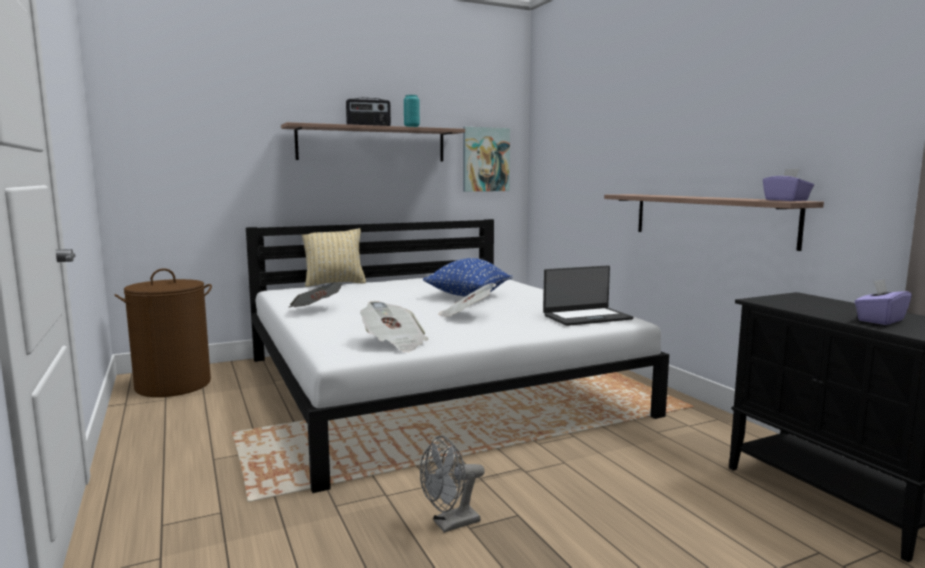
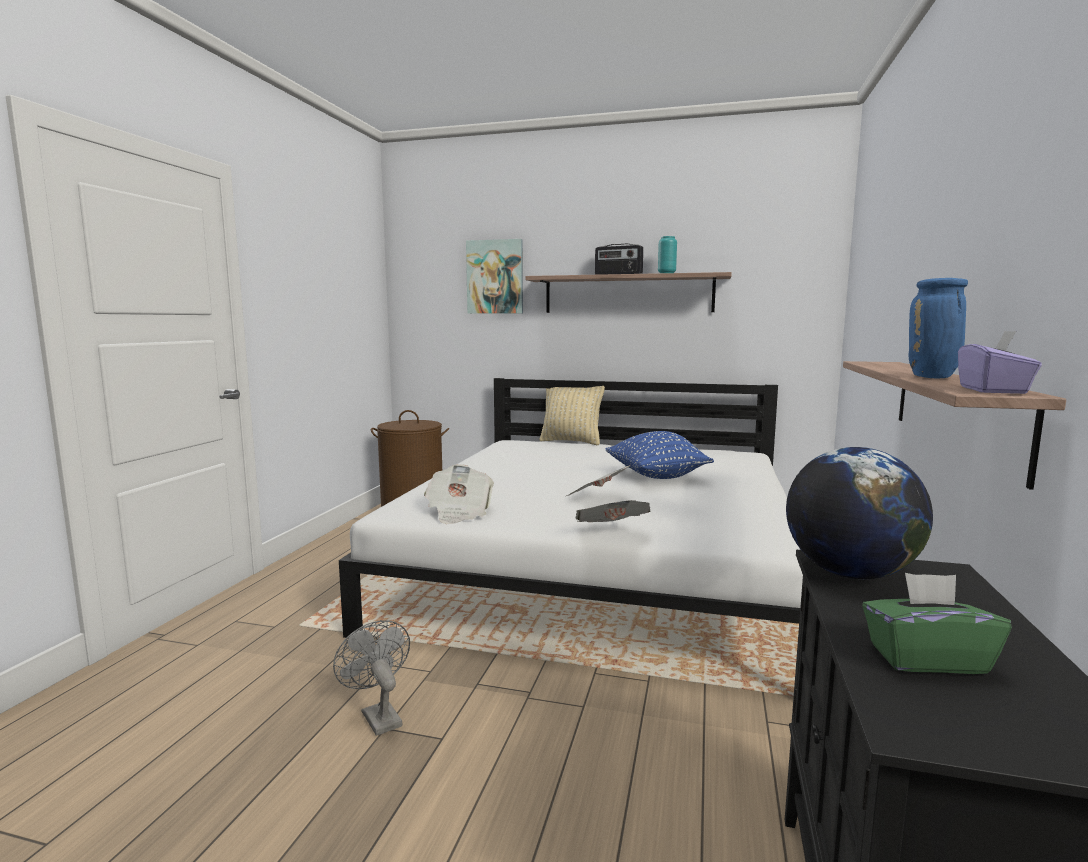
camera: 40 degrees right, 0 degrees up
(316, 310) = (488, 465): newspaper -> newspaper (611, 533)
(450, 524) = (378, 716): grey fan -> grey fan turned 45 degrees clockwise
(485, 159) = (775, 309): picture -> picture (495, 277)
(586, 317) = (726, 530): laptop -> none
(720, 198) = (933, 377): none -> blue vase
(780, 303) = (849, 573): none -> globe
(880, 320) = (926, 658): purple tissue box -> green tissue box

